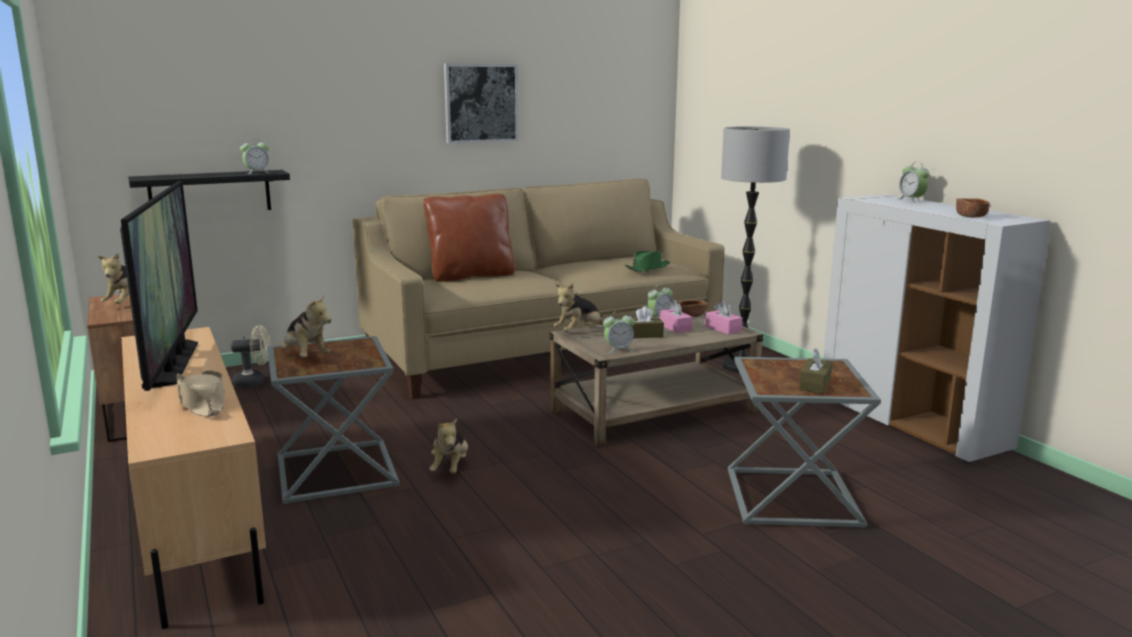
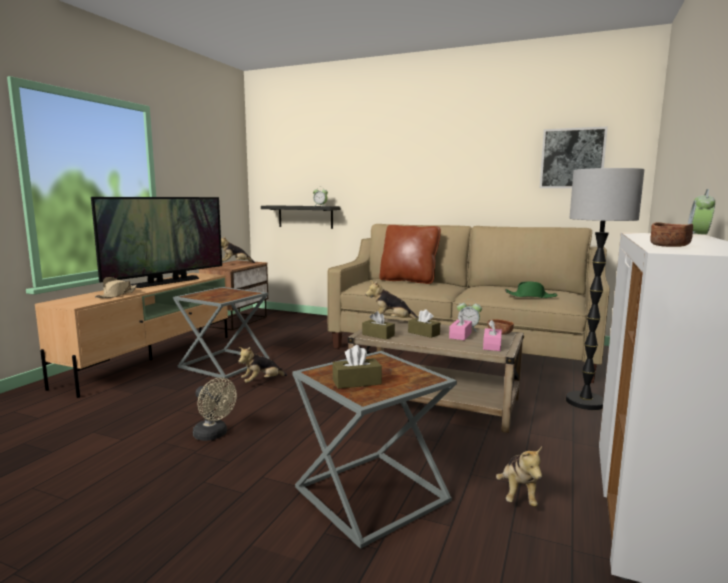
camera: 50 degrees right, 5 degrees down
(254, 382) = (298, 321): beige fan -> beige fan (214, 435)
(305, 357) = (214, 292): plush toy -> plush toy (518, 495)
(481, 103) = (465, 167): picture -> picture (572, 158)
(618, 350) = (378, 335): alarm clock -> brown tissue box

